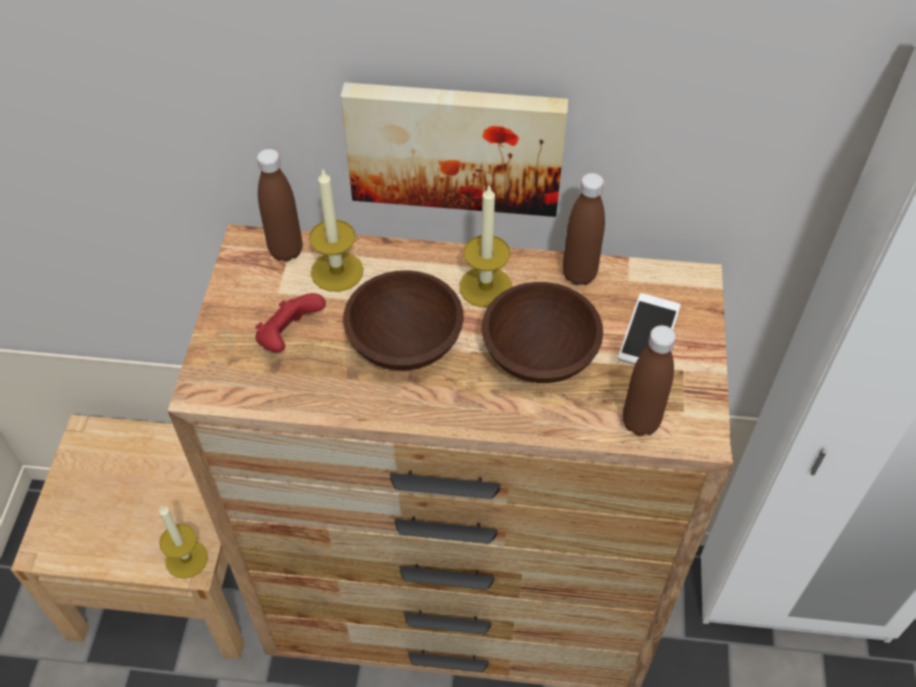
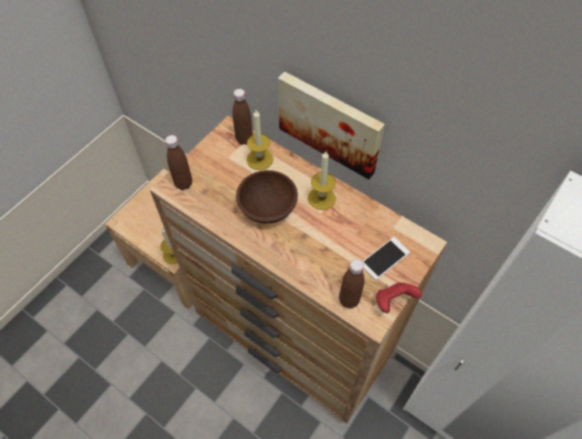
camera: 30 degrees right, 5 degrees up
(289, 337) = (219, 180): red game controller -> red game controller (393, 301)
(537, 353) = (323, 242): brown bowl -> none
(579, 274) = (370, 213): brown bottle -> brown bottle (183, 183)

